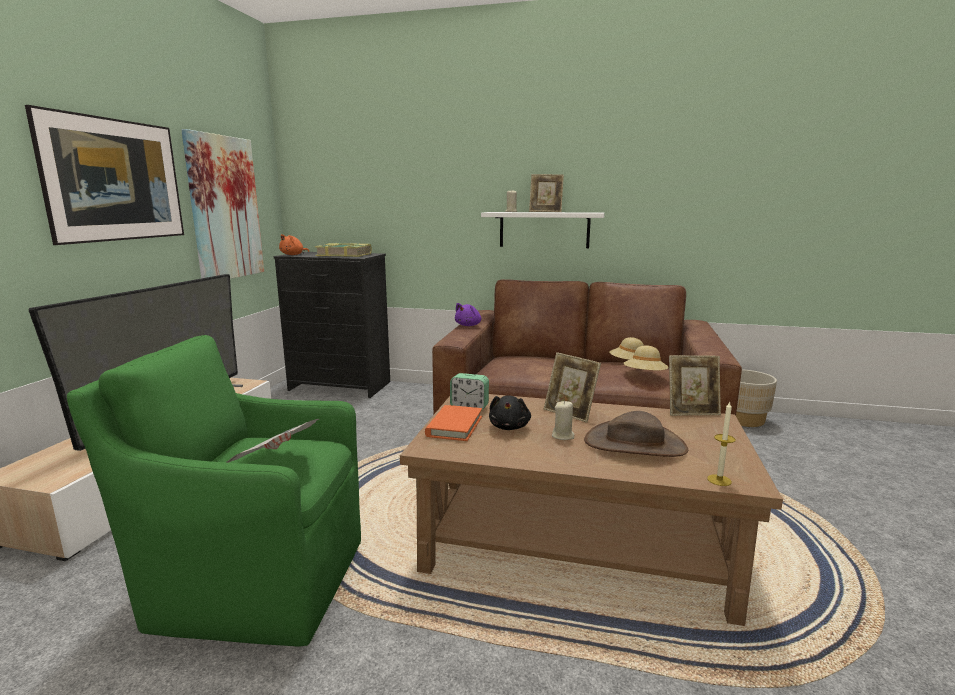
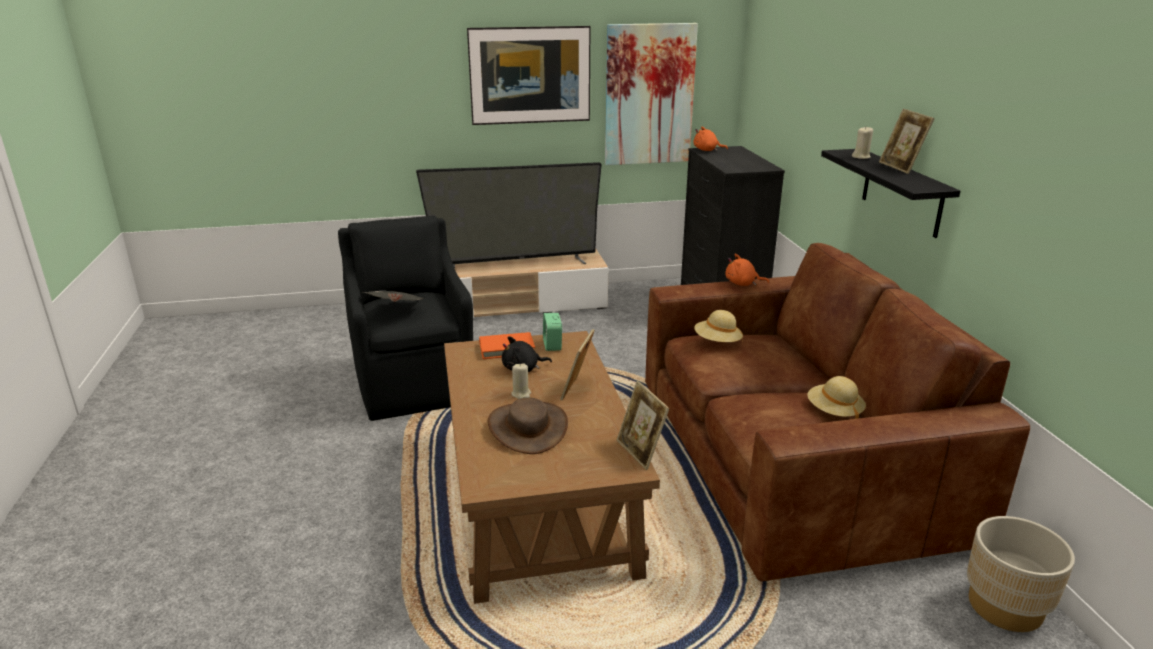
camera: 65 degrees right, 10 degrees up
(255, 581) = (415, 384): green armchair -> black armchair
(344, 255) = (737, 163): book -> none
(469, 325) = (742, 284): purple plush toy -> orange plush toy
(544, 229) = (902, 192): white shelf -> black shelf
(645, 375) = (773, 422): beige hat -> beige hat (717, 342)
(719, 480) = (479, 472): candle -> none

